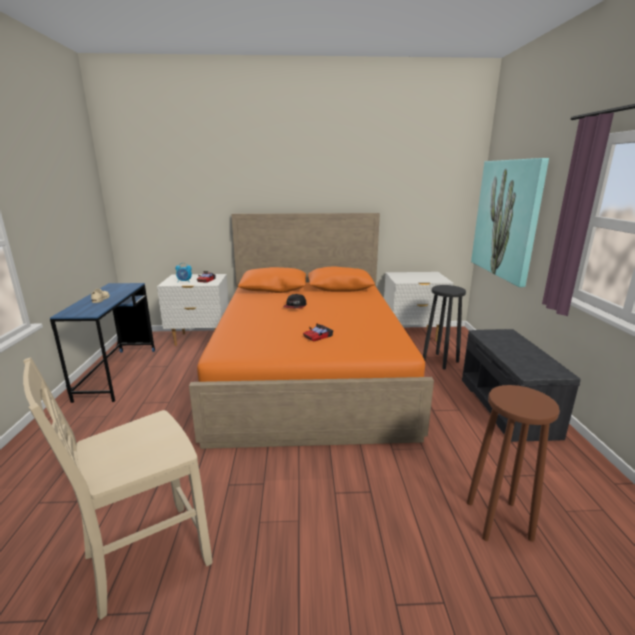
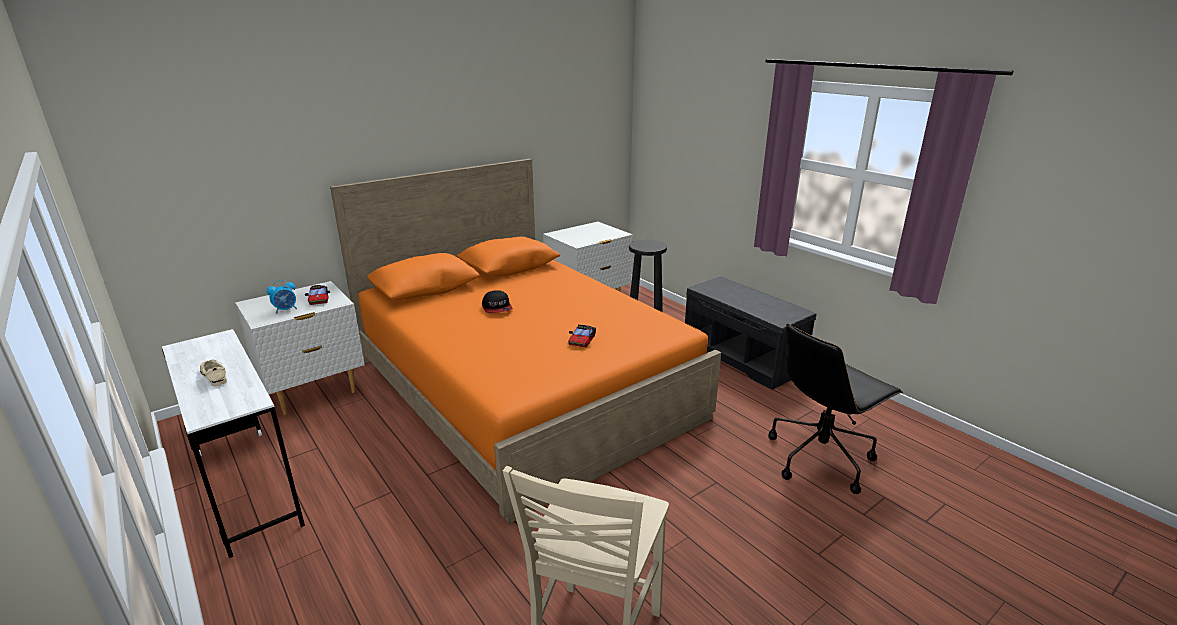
camera: 35 degrees left, 5 degrees up
(118, 373) = (247, 487): blue desk -> white desk
(498, 519) = (820, 457): brown stool -> black office chair
(507, 219) = (679, 154): picture -> none

